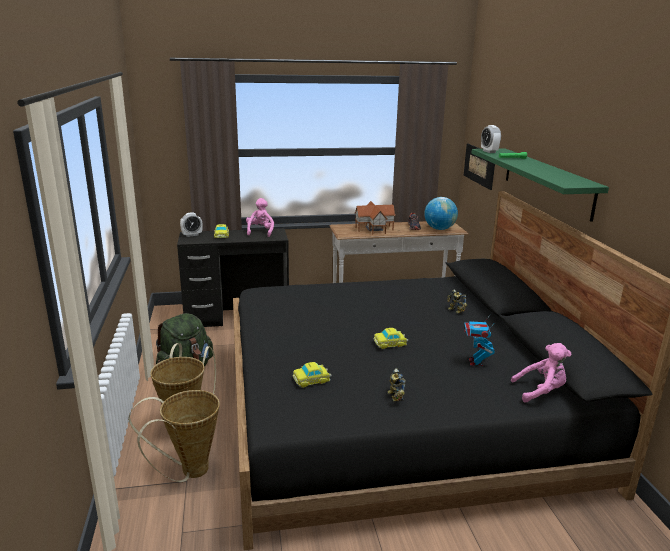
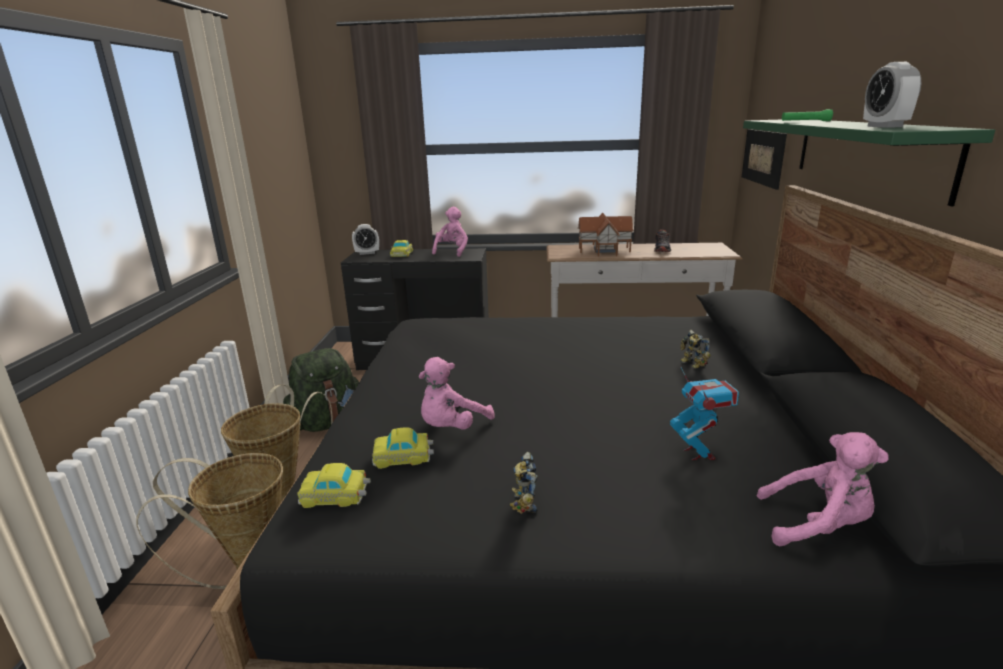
camera: 15 degrees right, 0 degrees up
(329, 361) = (452, 427): none -> pink plush toy
(390, 343) = (562, 407): toy car -> toy car (336, 494)
(439, 229) = (699, 252): globe -> none
(475, 362) = (699, 453): toy robot -> toy robot turned 150 degrees clockwise
(489, 151) = (770, 120): alarm clock -> alarm clock (884, 126)

